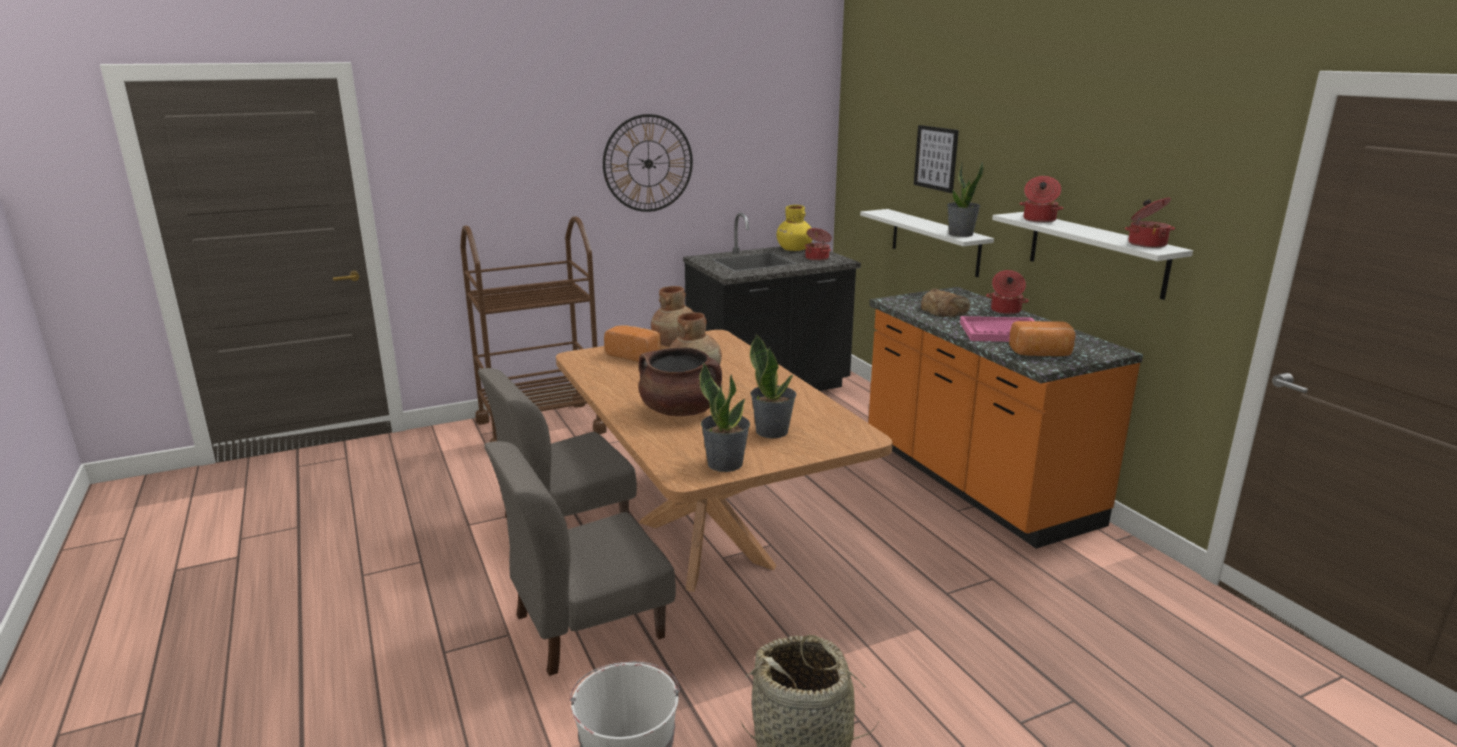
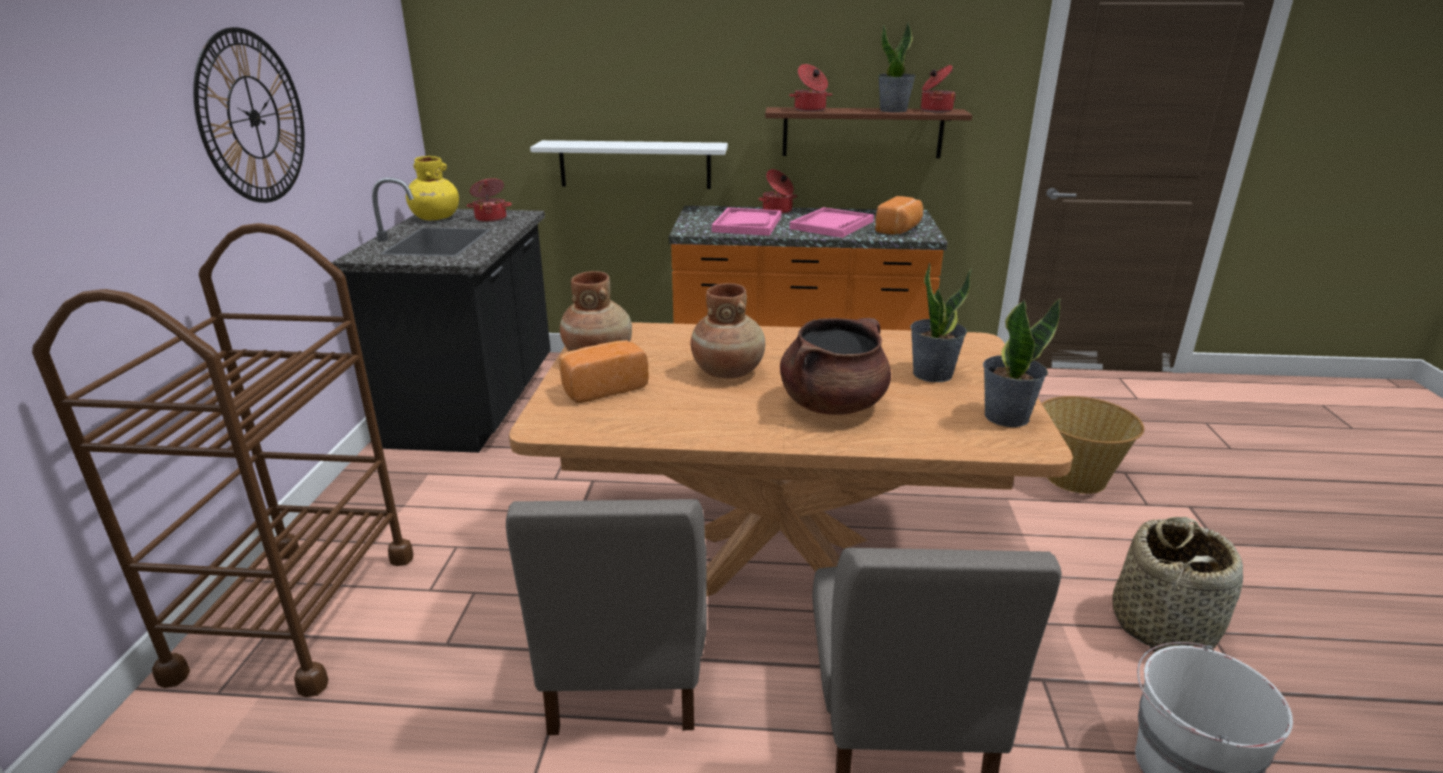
camera: 60 degrees left, 5 degrees up
(936, 158) = (619, 66): picture -> none
(944, 310) = (747, 224): bread -> pink tray
(960, 234) = (697, 145): potted plant -> potted plant (893, 110)
(1015, 666) = (1076, 477): none -> basket
(1096, 253) = (862, 132): white shelf -> brown shelf

